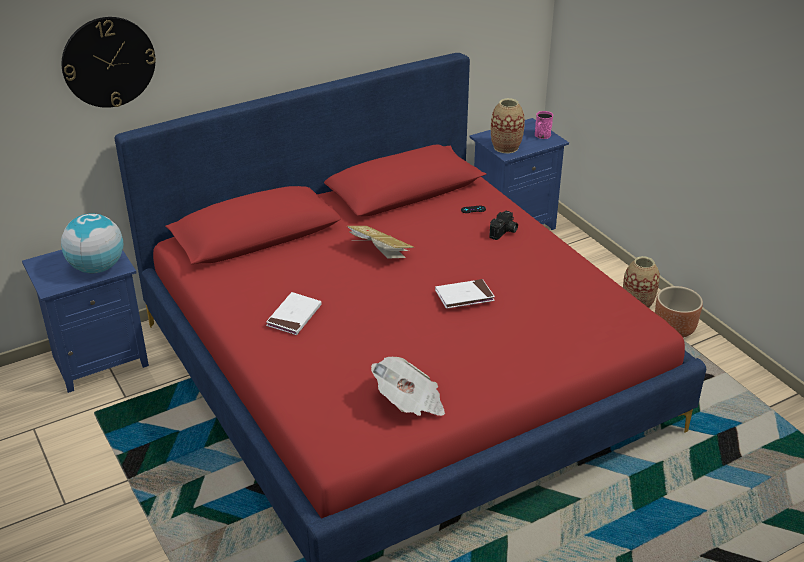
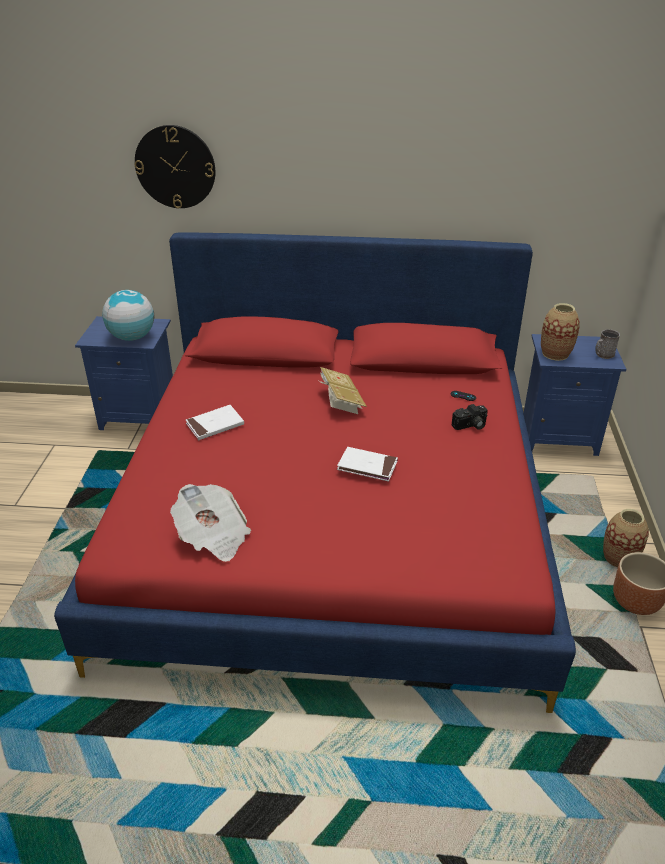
camera: 35 degrees right, 0 degrees up
(541, 136) = (603, 355): pink mug -> grey mug

